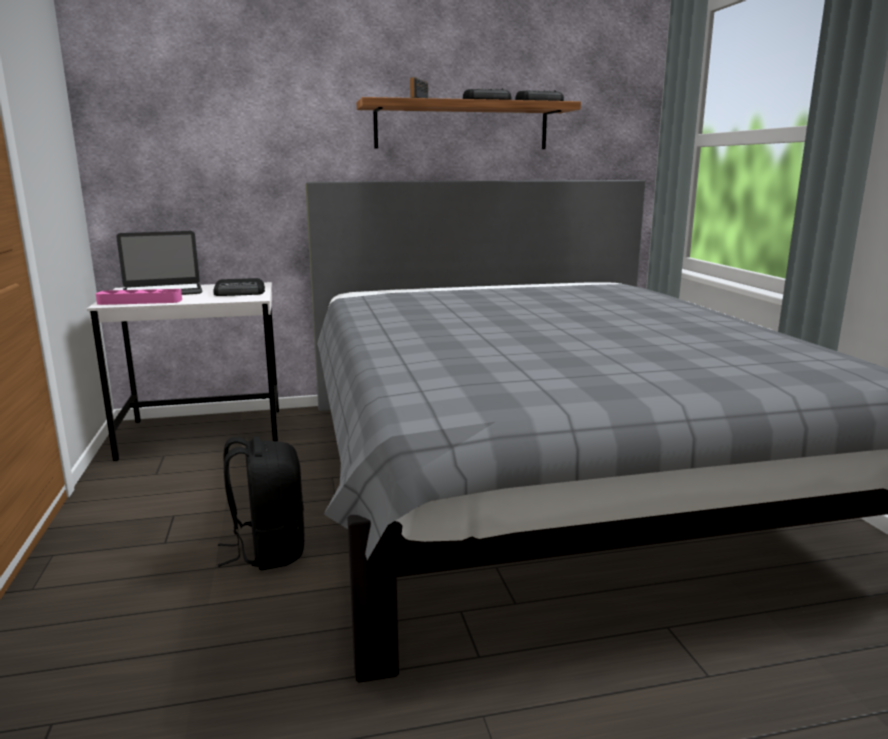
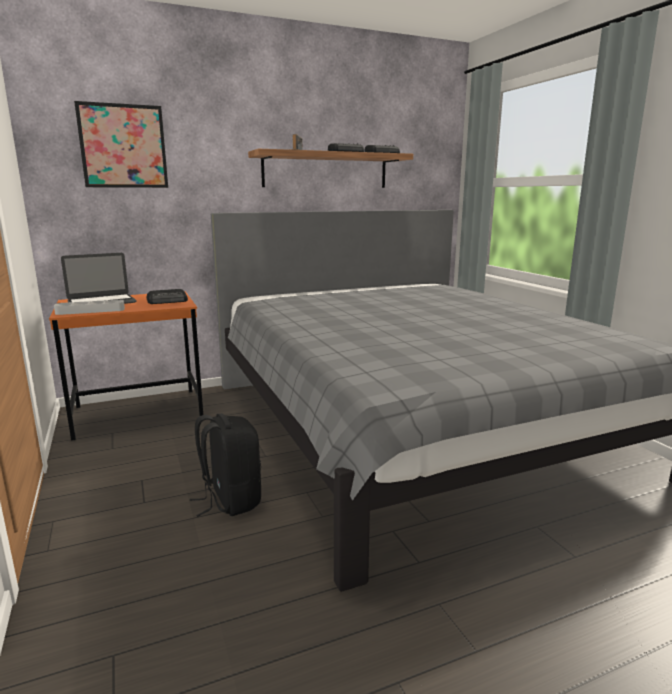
camera: 10 degrees left, 0 degrees up
(140, 301) = (90, 311): pink tray -> grey tray
(197, 97) = (123, 146): none -> picture
(204, 434) = (139, 413): white desk -> orange desk

